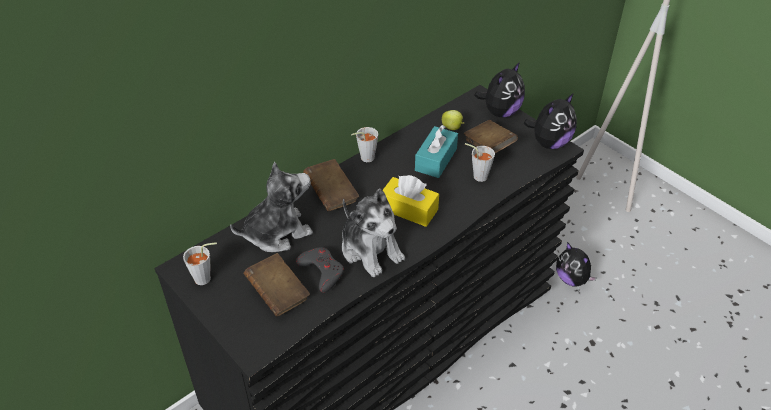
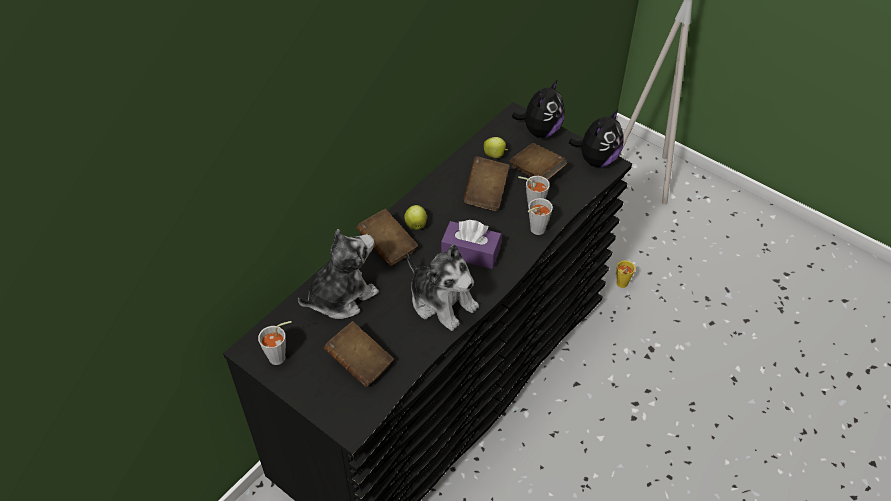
camera: 10 degrees left, 5 degrees up
(321, 271) = (398, 332): grey game controller -> none
(363, 179) = (415, 224): none -> apple
(364, 158) = (412, 201): grey cup -> grey cup (535, 230)
(409, 209) = (470, 252): yellow tissue box -> purple tissue box
(436, 159) = (486, 193): turquoise tissue box -> brown book
(572, 279) = (620, 285): plush toy -> yellow cup

